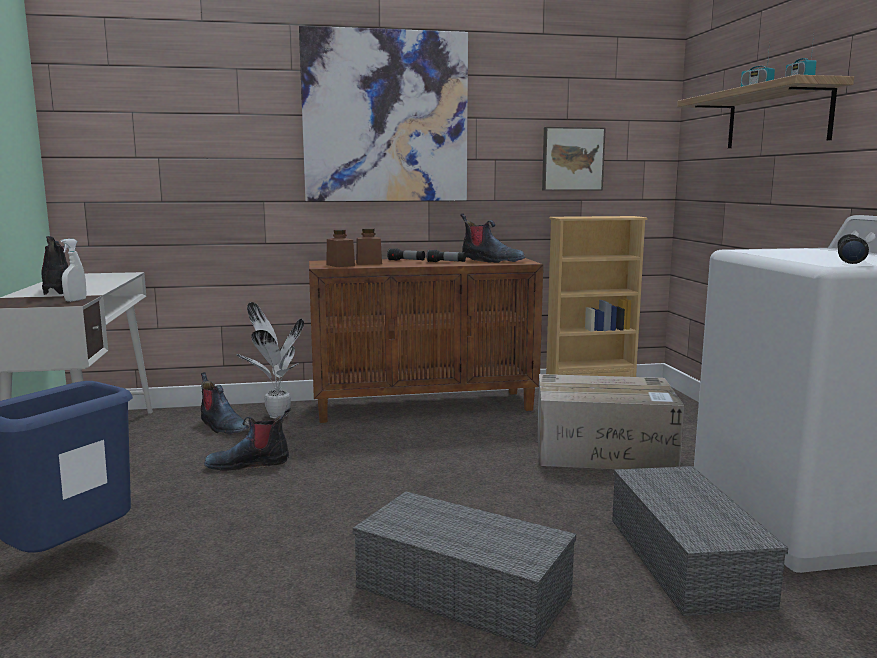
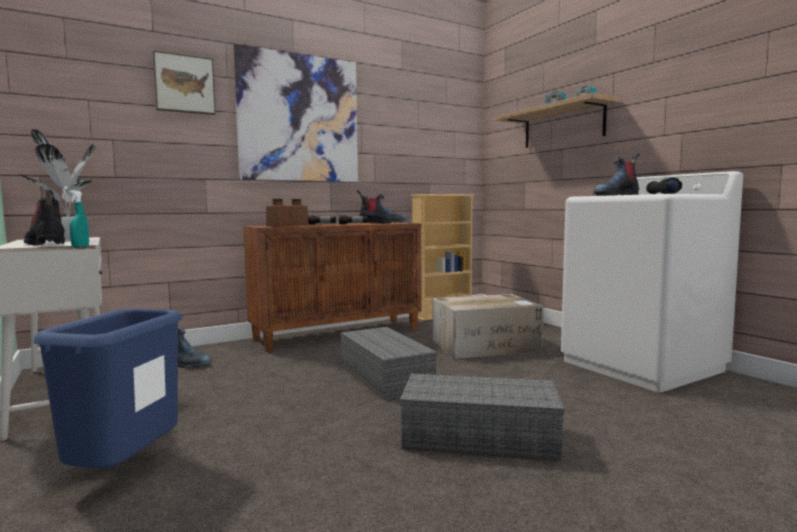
camera: 20 degrees left, 5 degrees down
(75, 300) = (80, 247): white spray bottle -> turquoise spray bottle
(249, 464) = (233, 384): boot -> boot (616, 195)
(277, 415) = (225, 351): potted plant -> potted plant (68, 239)
(572, 159) = (423, 155): picture -> picture (184, 84)
(682, 558) = (593, 395): grey storage box -> grey storage box (383, 376)

